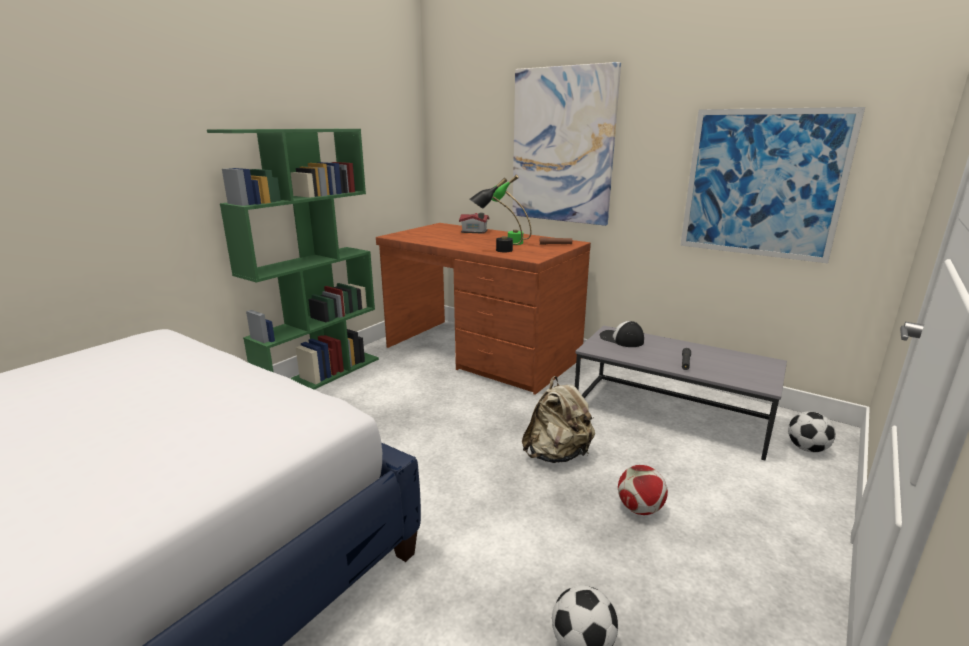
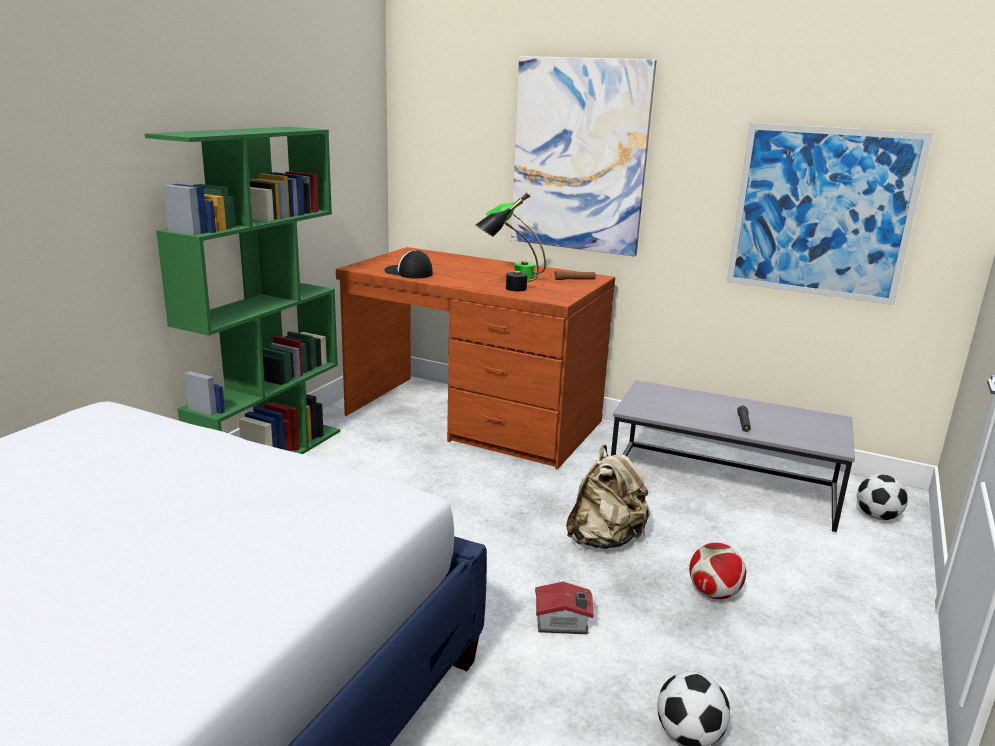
camera: 10 degrees left, 0 degrees up
(475, 231) = (462, 261): toy house -> toy house (563, 623)
(621, 339) = (662, 397): cap -> cap (408, 273)

